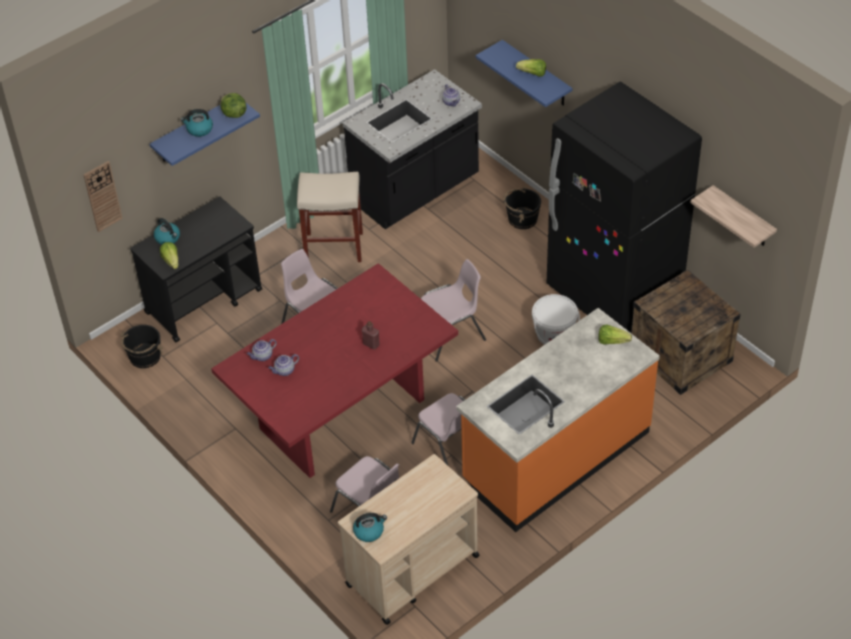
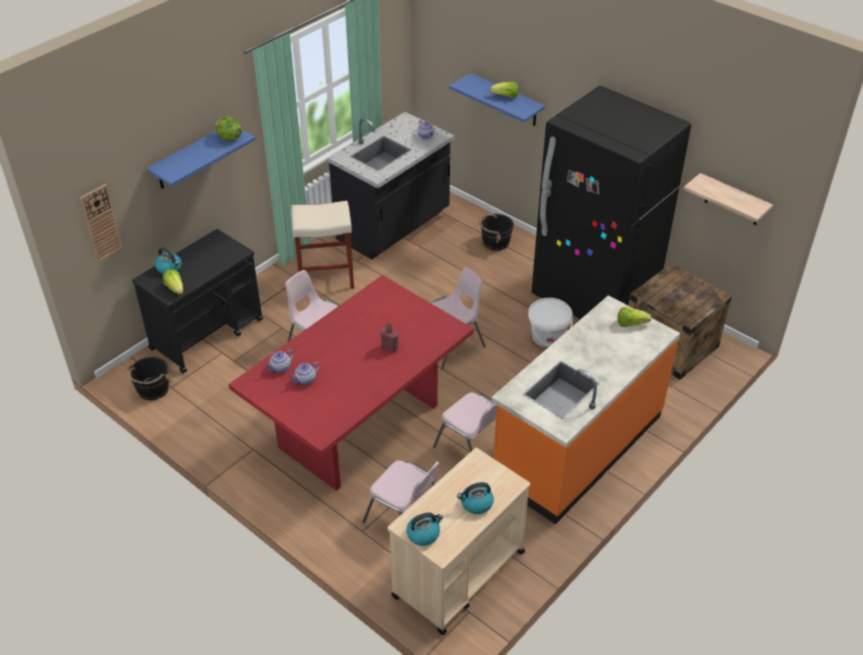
camera: 10 degrees left, 5 degrees down
(199, 129) = (196, 153): kettle -> kettle (476, 504)

